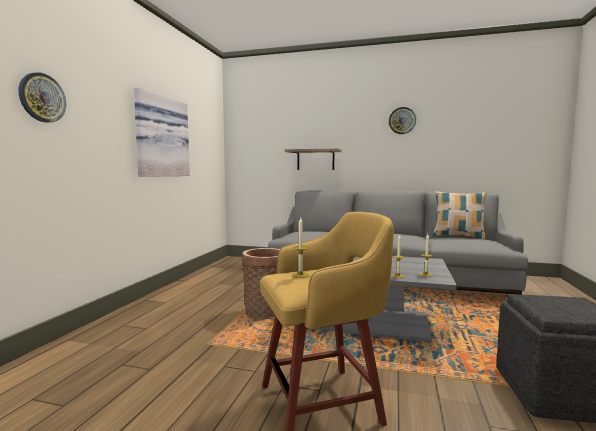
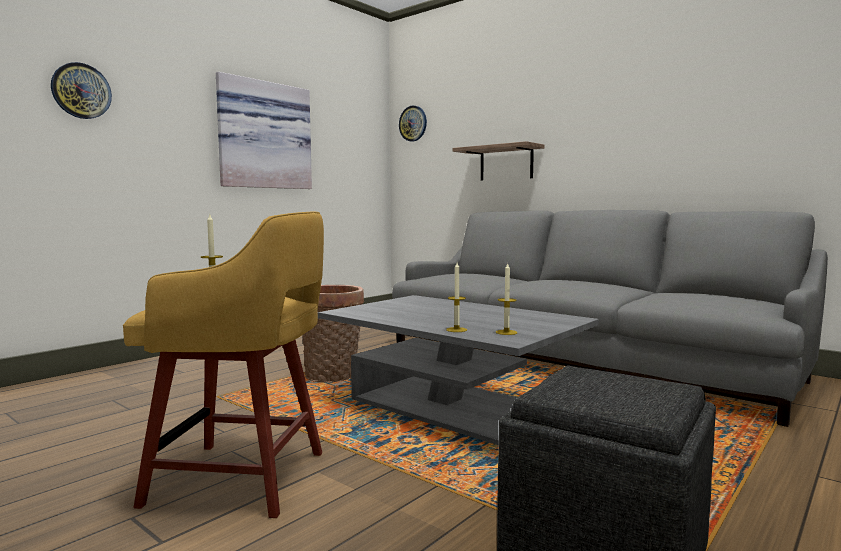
camera: 25 degrees right, 0 degrees up
(402, 120) = (642, 86): wall clock -> wall clock (413, 123)
(458, 236) = (709, 292): pillow -> none

